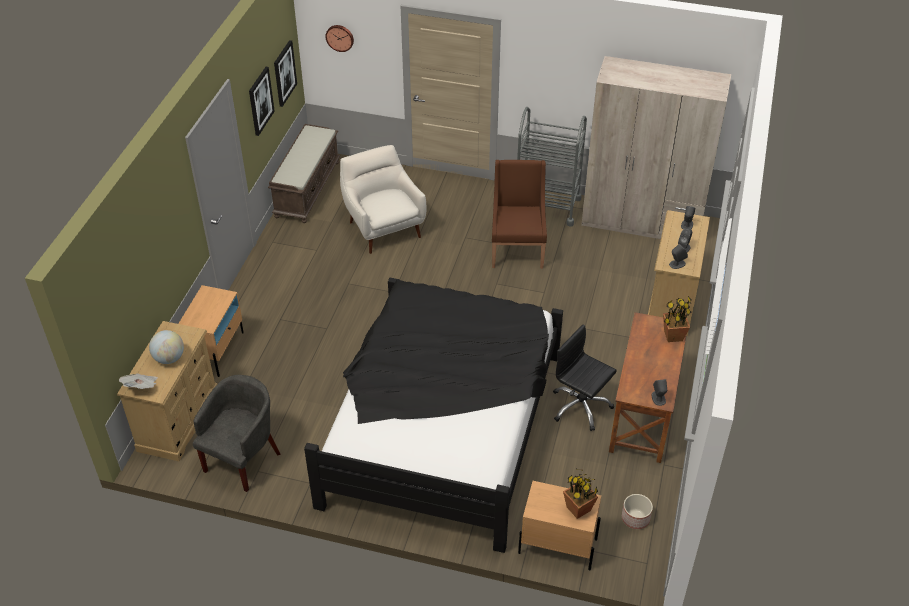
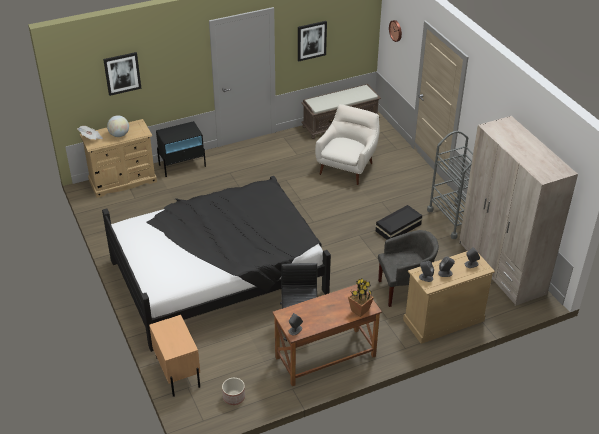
camera: 50 degrees right, 5 degrees down
(217, 350) = (182, 165): beige nightstand -> black nightstand
(243, 459) = (119, 217): grey armchair -> grey armchair (404, 290)
(284, 73) = (351, 36): picture -> picture (122, 73)
(517, 250) = (399, 227): brown armchair -> black storage box
(578, 509) = (177, 345): potted plant -> none

